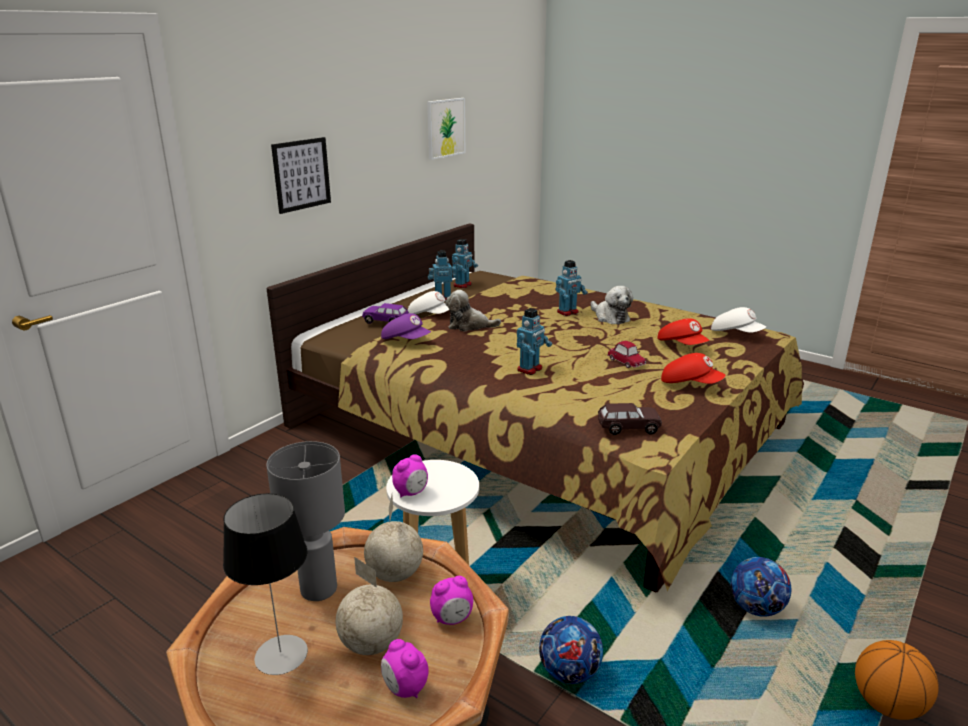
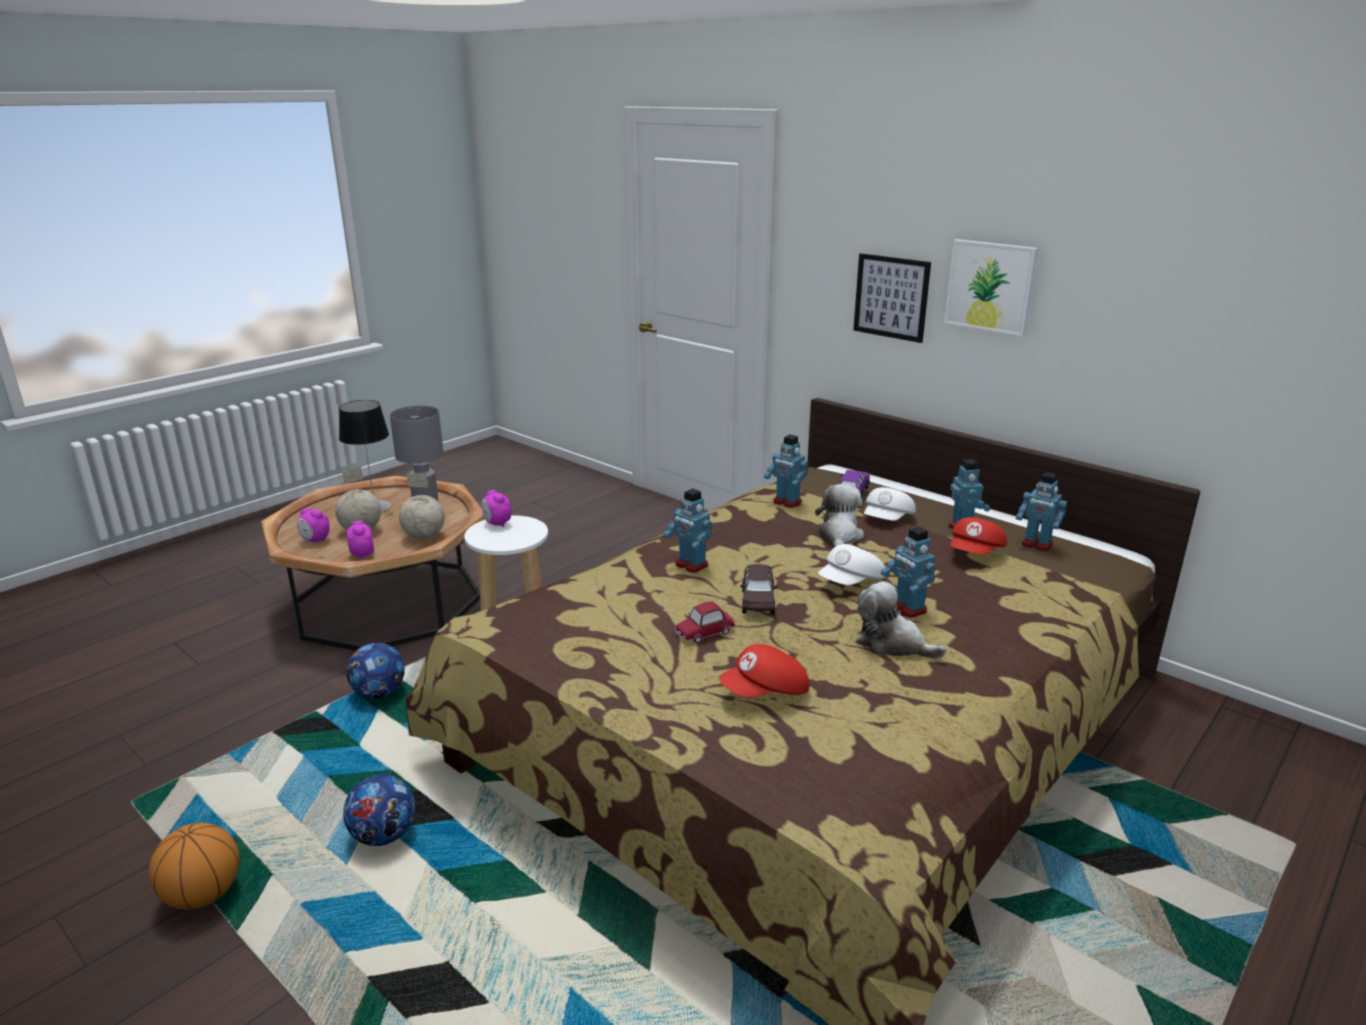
camera: 95 degrees right, 0 degrees up
(405, 688) = (315, 540): alarm clock -> alarm clock turned 120 degrees counterclockwise
(406, 340) = (786, 502): purple cap -> toy robot
(445, 128) = (1187, 308): picture -> picture (990, 286)
(610, 317) = (892, 644): plush toy -> plush toy turned 60 degrees clockwise
(628, 428) = (522, 609): brown toy car -> brown toy car (758, 601)
(690, 384) = (621, 672): red cap -> red cap (976, 553)
(736, 333) = (830, 772): white cap -> white cap (851, 583)

